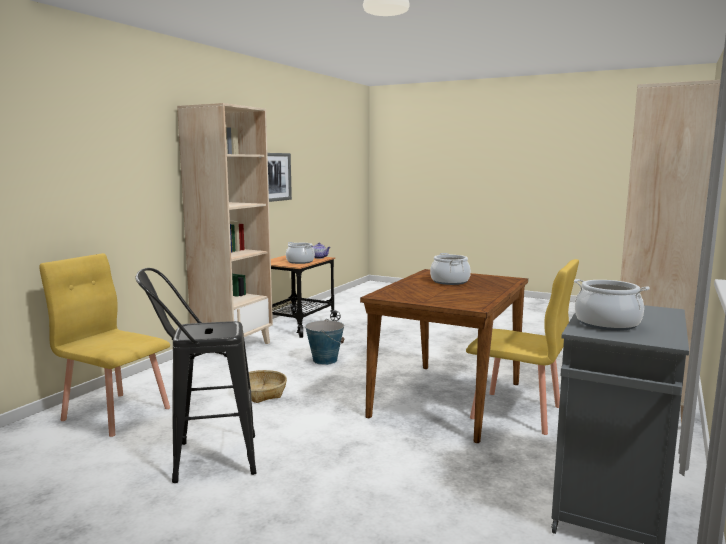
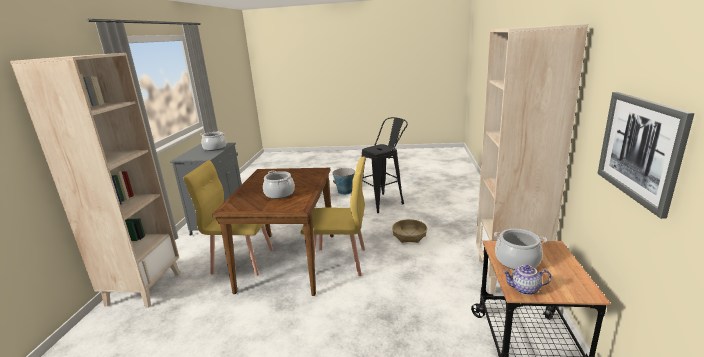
camera: 160 degrees right, 10 degrees up
(116, 413) = (459, 207): yellow chair -> yellow chair (339, 261)
(325, 360) = (406, 280): bucket -> bucket (345, 191)

